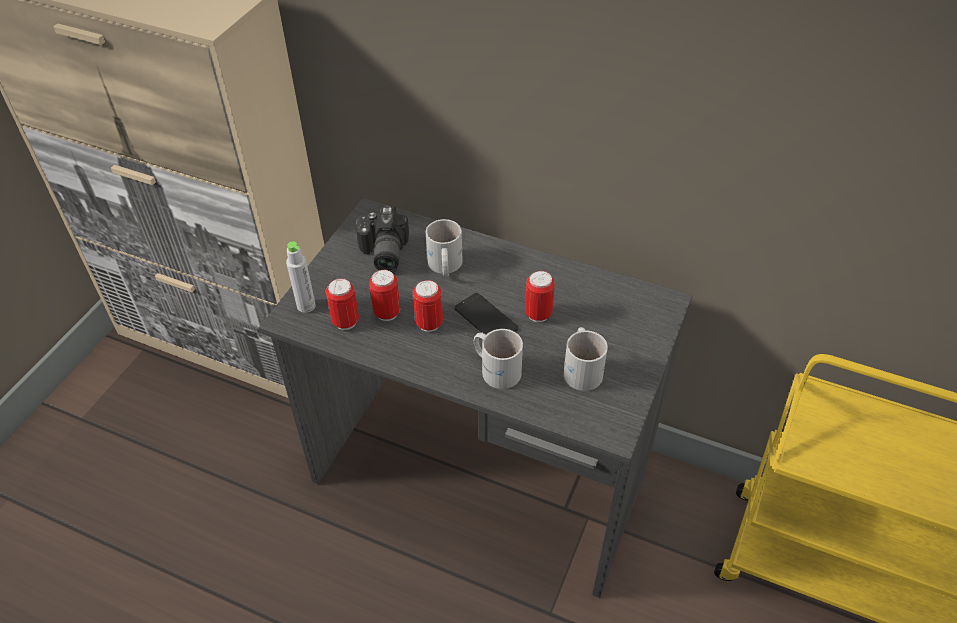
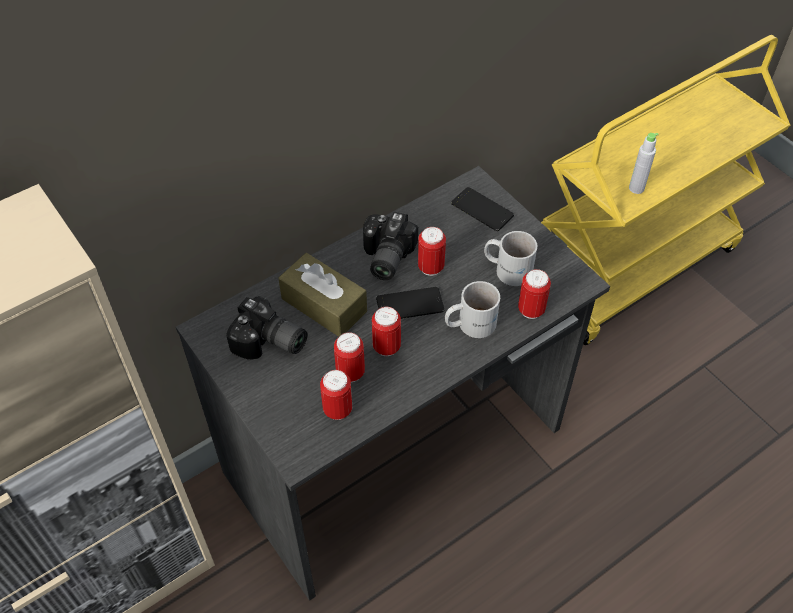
camera: 60 degrees left, 5 degrees up
(306, 306) = (292, 434): grey bottle -> grey bottle (636, 188)
(443, 266) = (324, 305): white mug -> brown tissue box
(524, 279) = (384, 257): none -> camera
(547, 406) = (531, 310): none -> can
(638, 320) = (482, 209): none -> phone

